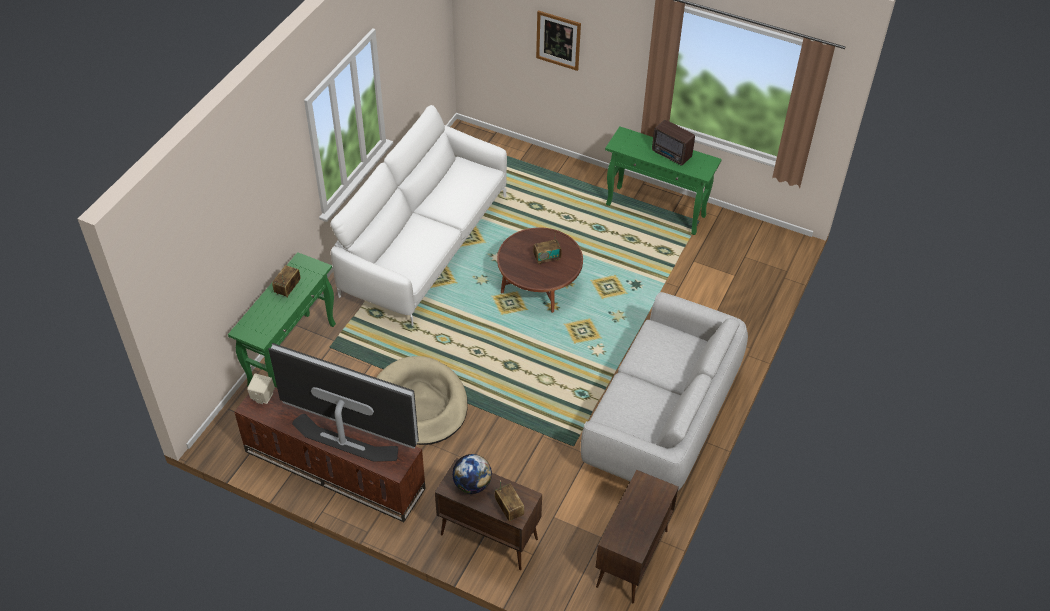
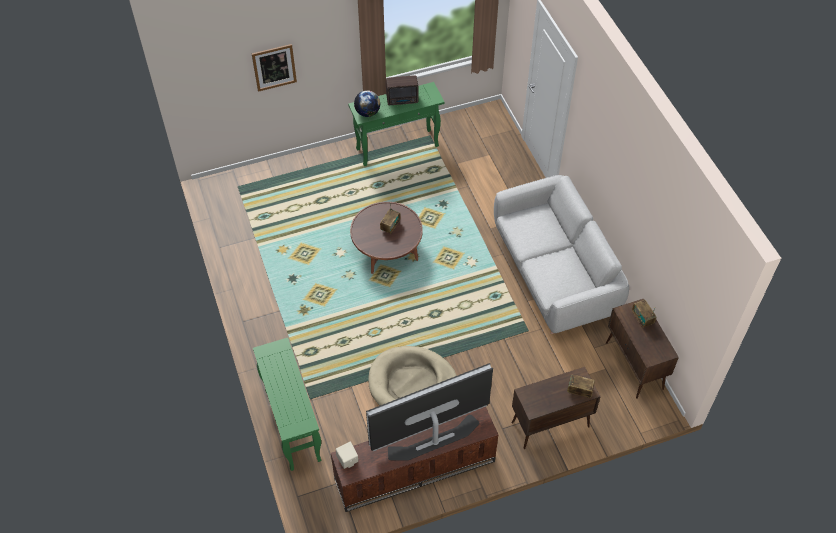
camera: 45 degrees left, 5 degrees up
(288, 288) = (280, 376): radio -> radio (642, 318)
(425, 244) = (284, 281): white sofa -> none
(472, 484) = (543, 396): globe -> globe (367, 113)

